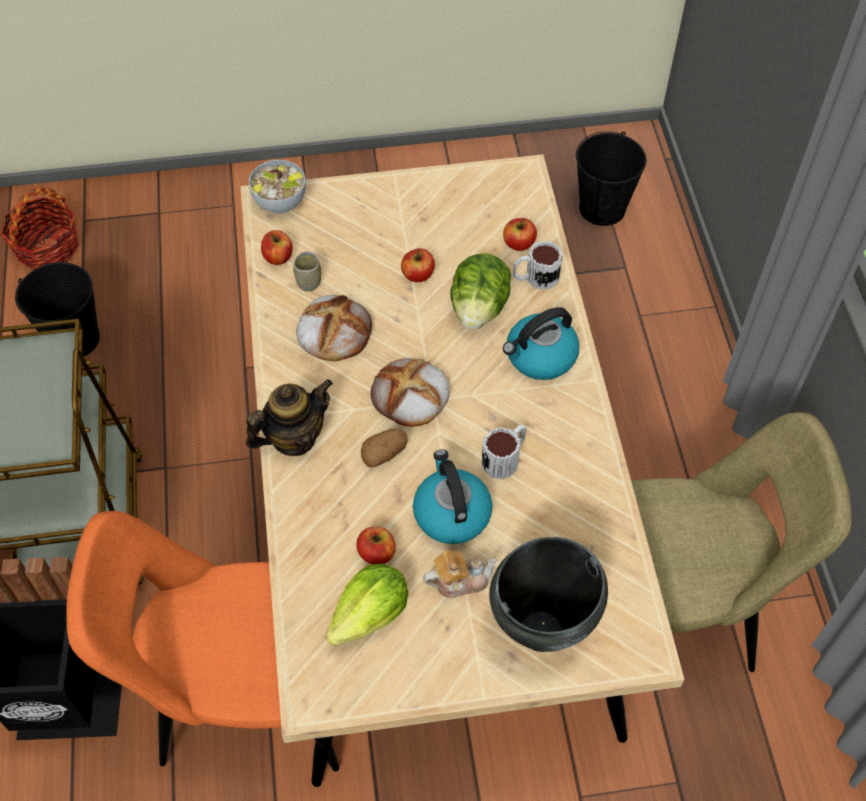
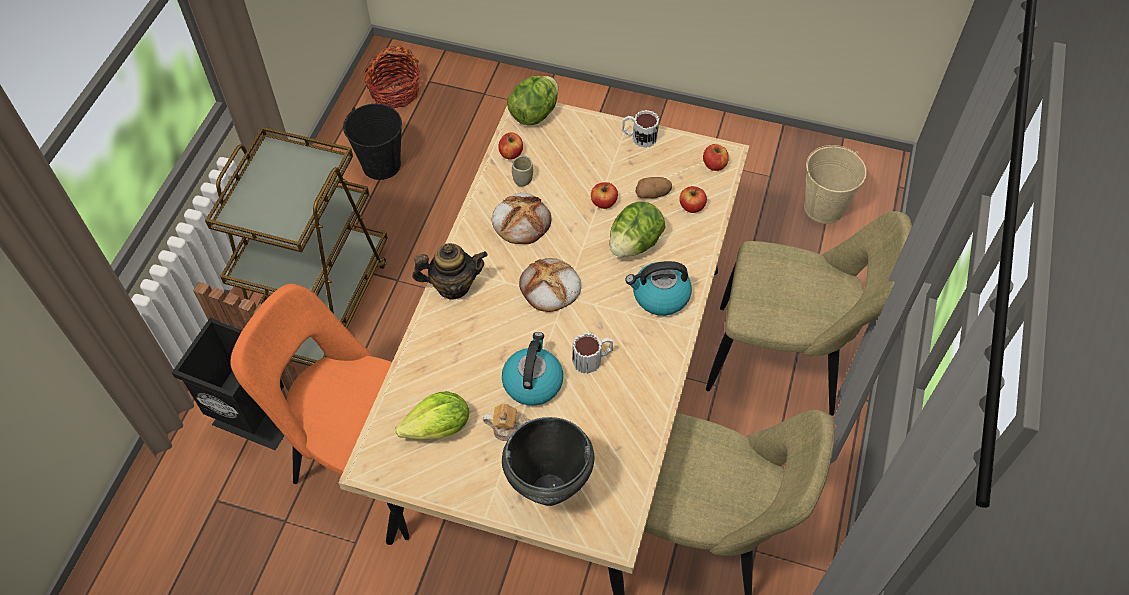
camera: 25 degrees right, 0 degrees up
(280, 201) = (534, 113): bowl -> lettuce
(376, 553) = (466, 388): apple -> apple (714, 165)
(384, 454) = (509, 321): potato -> potato (653, 194)
(535, 278) = (689, 236): mug -> mug (639, 137)
(602, 208) = (824, 208): black bucket -> beige bucket
(648, 389) = (783, 362): none -> beige chair

